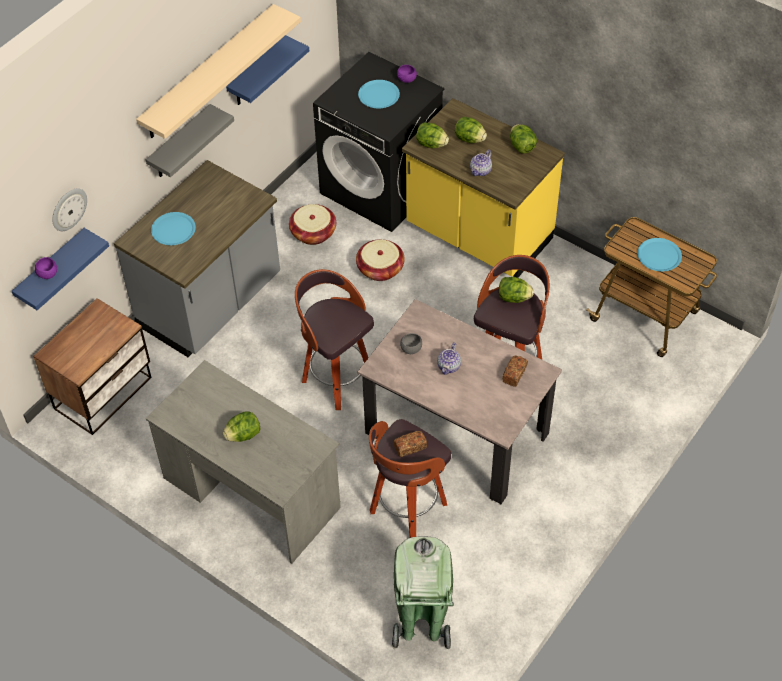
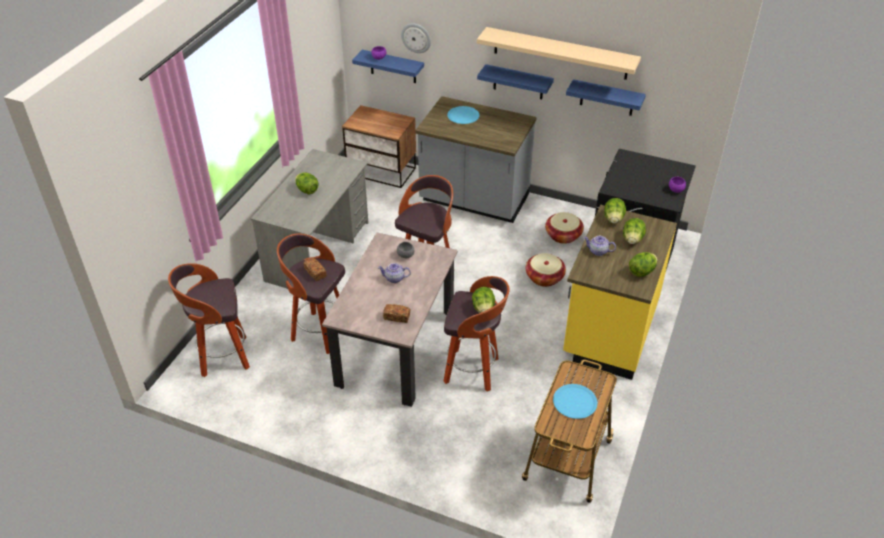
camera: 75 degrees right, 10 degrees down
(180, 143) = (518, 82): grey shelf -> blue shelf
(378, 95) = (647, 178): blue plate -> none
(421, 623) = (222, 357): green trash can -> stool

